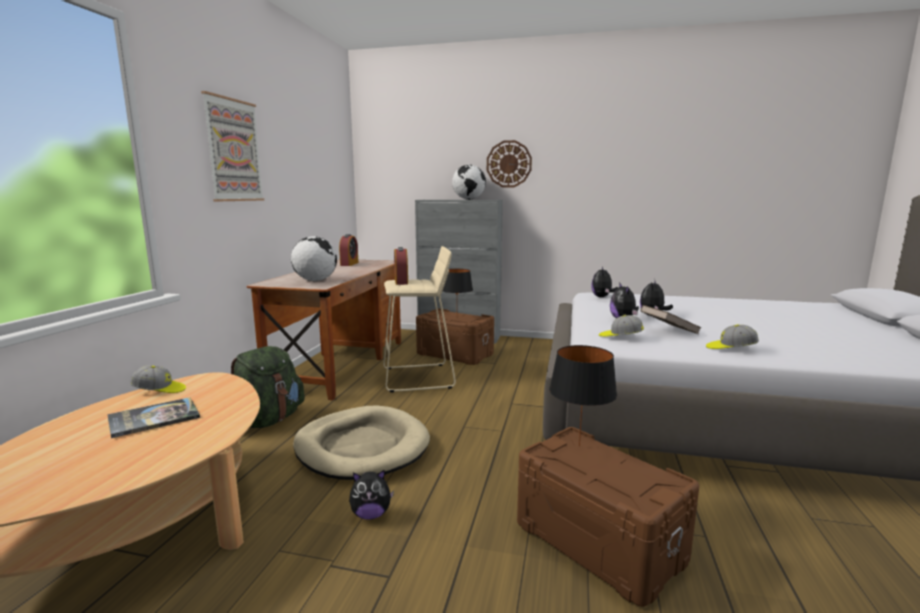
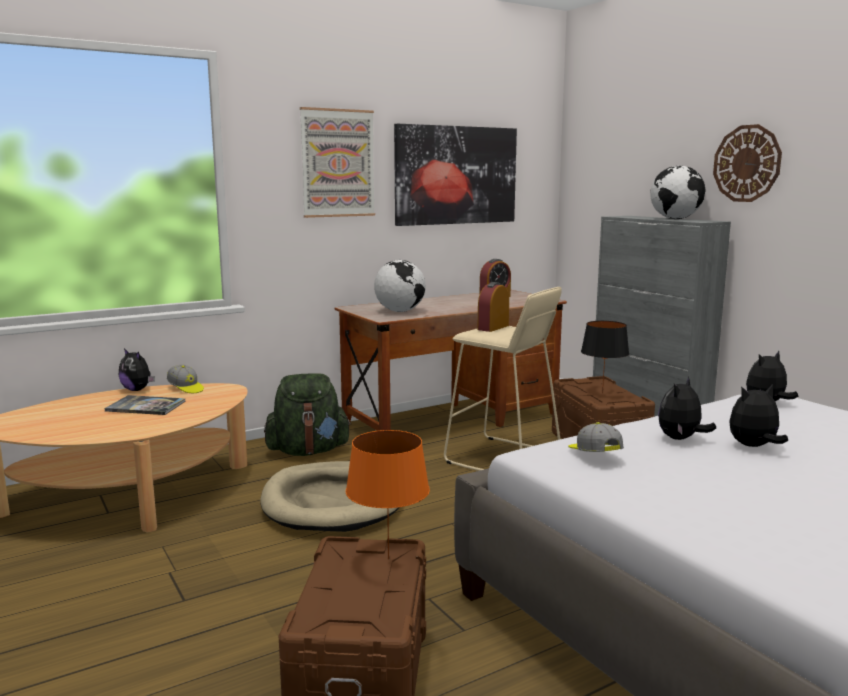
camera: 45 degrees right, 0 degrees up
(306, 168) = (456, 175): none -> picture
(371, 514) = (247, 555): plush toy -> plush toy (137, 390)
(580, 446) = (389, 559): black table lamp -> orange table lamp
(668, 331) = (694, 470): brown book -> none
(730, 348) = (705, 518): cap -> none

